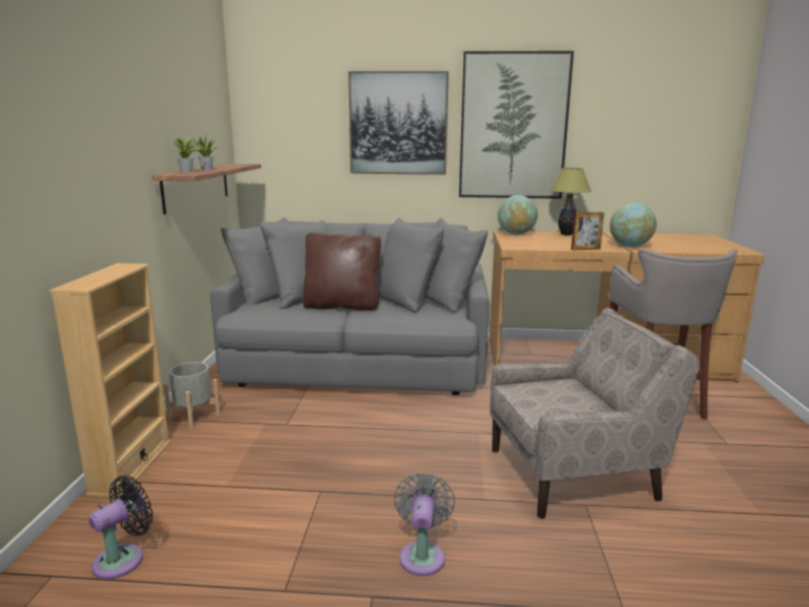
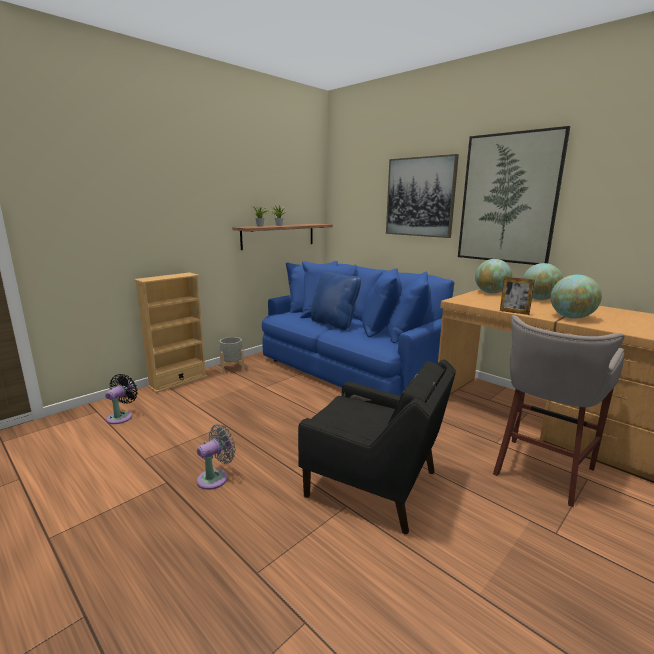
camera: 40 degrees right, 0 degrees up
(124, 559) = (121, 416): black fan -> black fan turned 60 degrees counterclockwise
(342, 306) = (334, 323): brown pillow -> blue pillow
(359, 360) = (357, 366): grey sofa -> blue sofa
(566, 234) = (539, 299): table lamp -> globe
(573, 473) = (373, 485): beige armchair -> black armchair

